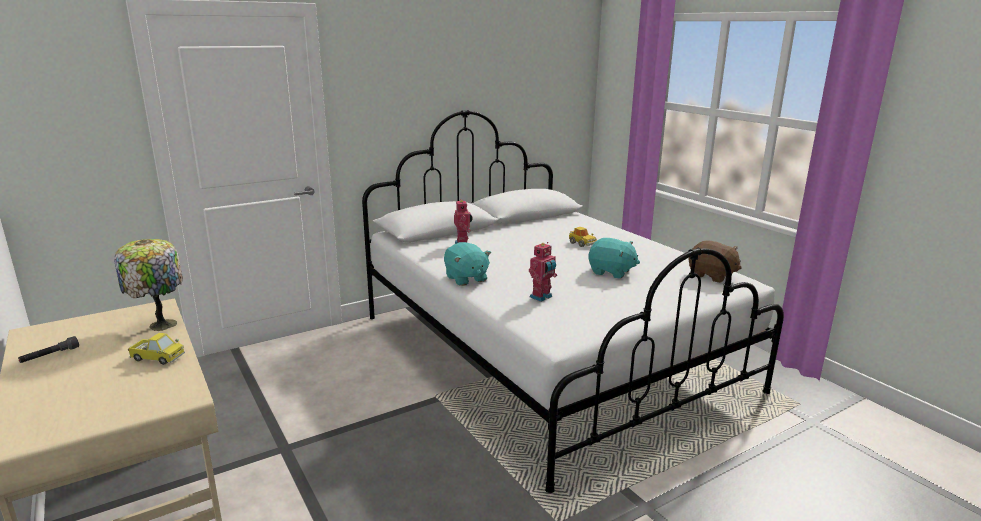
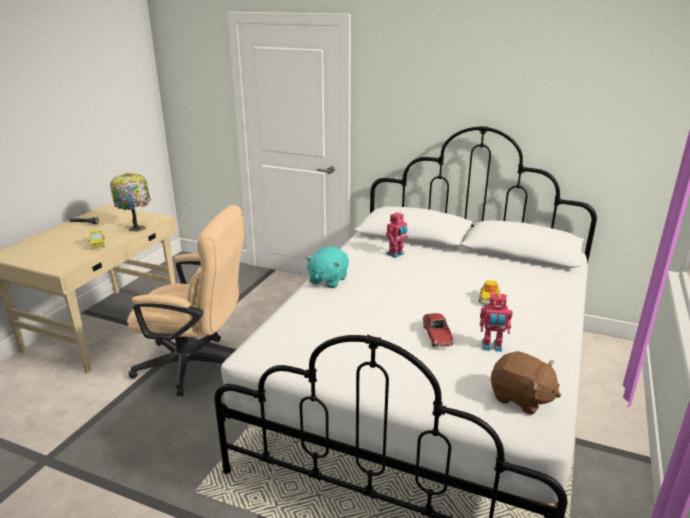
camera: 55 degrees right, 5 degrees up
(346, 459) = (196, 366): none -> beige office chair
(542, 297) = (331, 321): toy robot -> toy robot (492, 347)
(611, 272) = (437, 336): turquoise plush toy -> toy car
(711, 276) = (521, 398): brown plush toy -> brown plush toy turned 60 degrees counterclockwise

